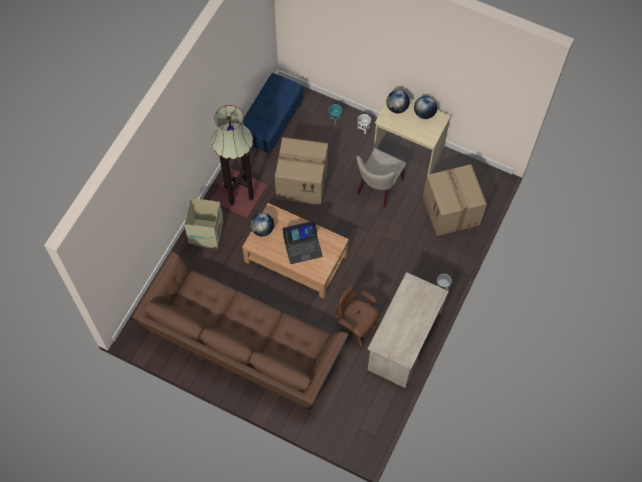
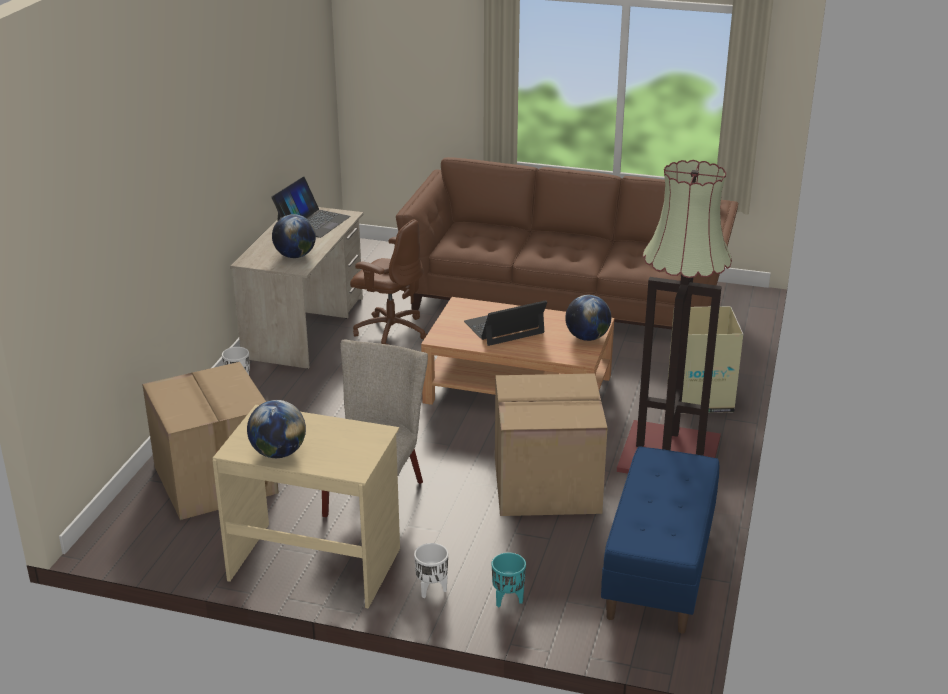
camera: 170 degrees right, 35 degrees down
(397, 108) = (348, 455): globe -> globe (295, 256)
(399, 339) = (312, 222): none -> laptop

